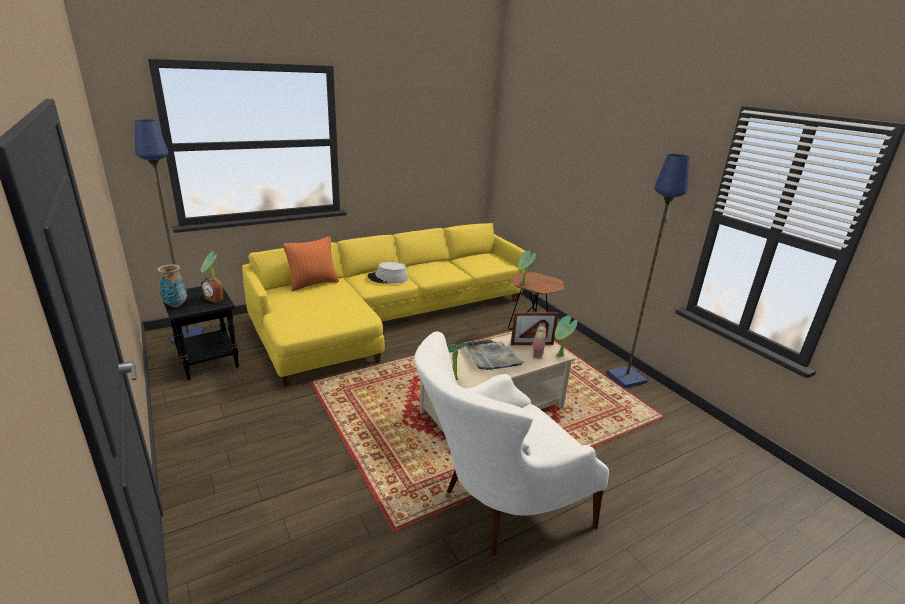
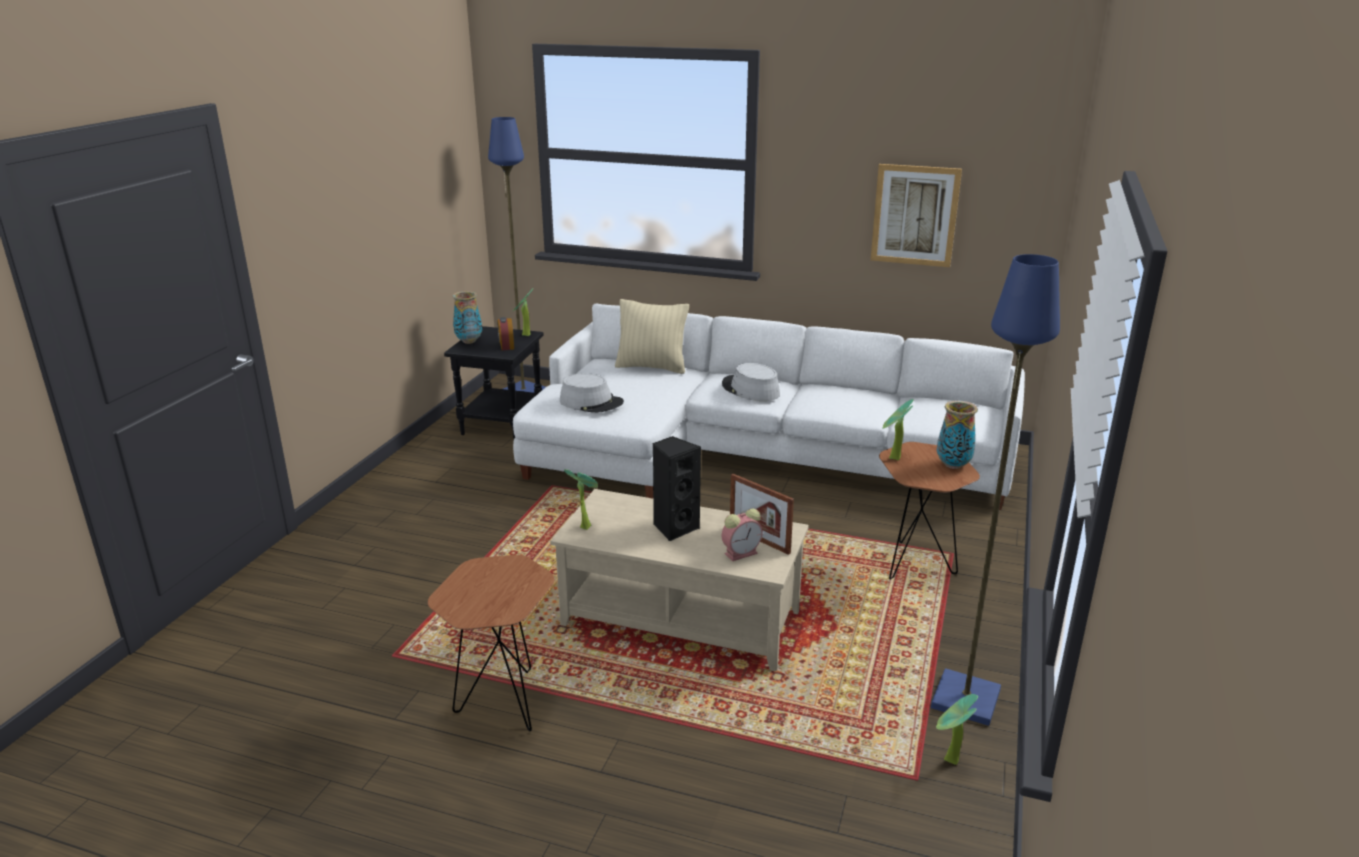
camera: 50 degrees right, 0 degrees up
(313, 284) = (652, 367): orange pillow -> beige pillow
(320, 314) = (591, 402): none -> grey hat
(384, 319) = (747, 454): yellow sofa -> white sofa
(427, 161) = (915, 215): none -> picture
(491, 357) = (674, 528): grey tray -> black speaker
(497, 508) = (503, 706): white armchair -> brown side table
(545, 279) = (953, 465): none -> vase
(560, 356) = (763, 571): potted plant -> potted plant (949, 762)

